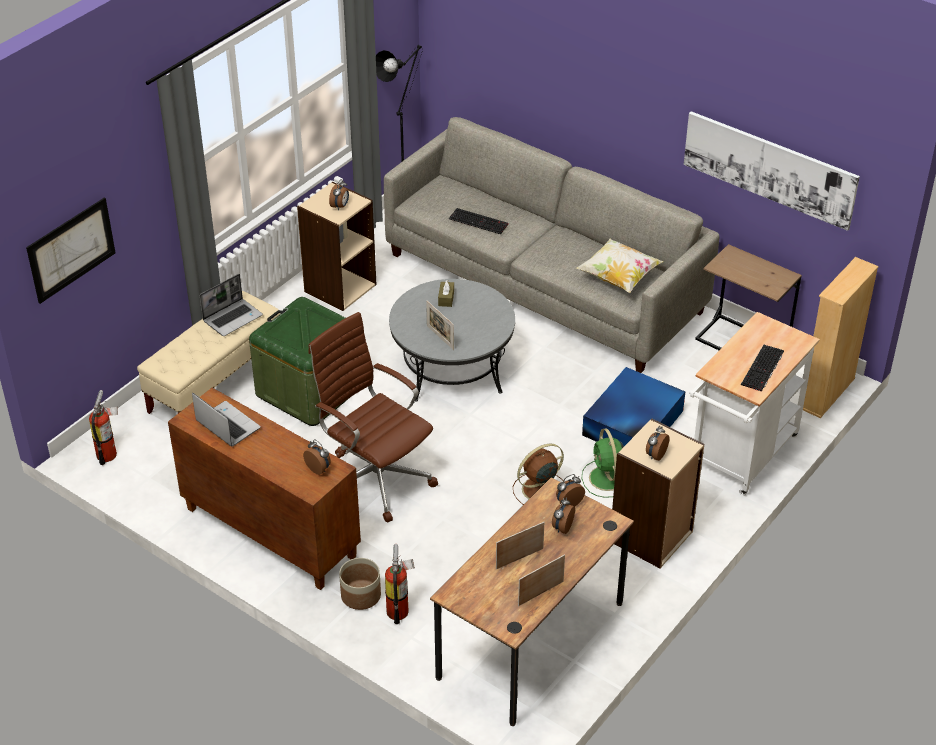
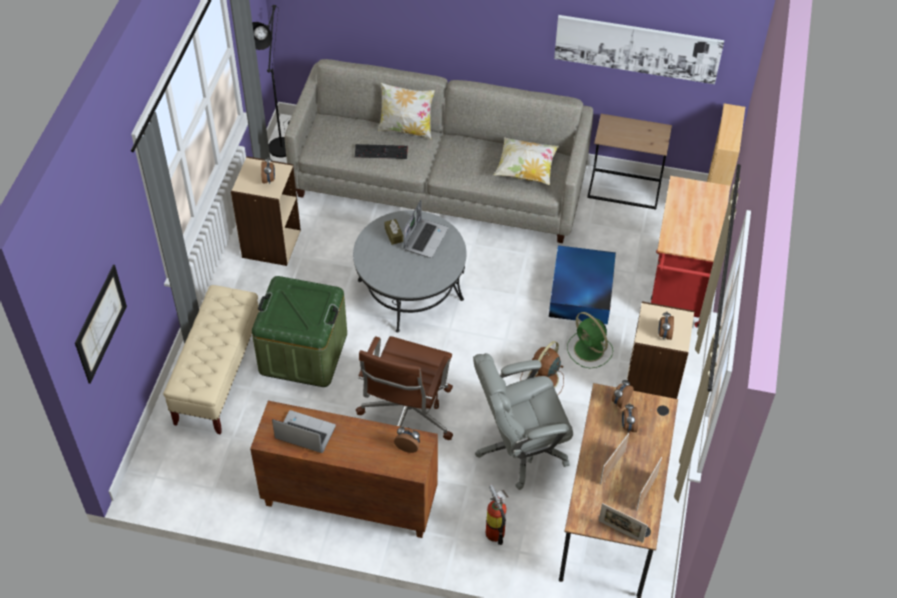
camera: 25 degrees left, 10 degrees up
(109, 453) = (164, 477): fire extinguisher -> none
(233, 318) = (222, 316): laptop -> laptop (425, 238)
(360, 595) = (457, 530): planter -> none
(375, 478) = (407, 416): brown office chair -> brown office chair turned 90 degrees counterclockwise
(440, 337) = (411, 275): picture frame -> picture frame (620, 531)
(473, 544) = (520, 448): none -> grey office chair
(517, 209) = (406, 129): none -> pillow
(739, 458) = (678, 295): white cart -> red cart
(763, 369) = (704, 227): keyboard -> none

